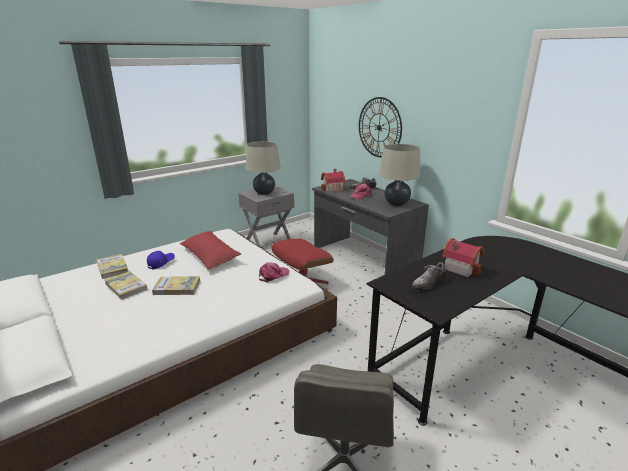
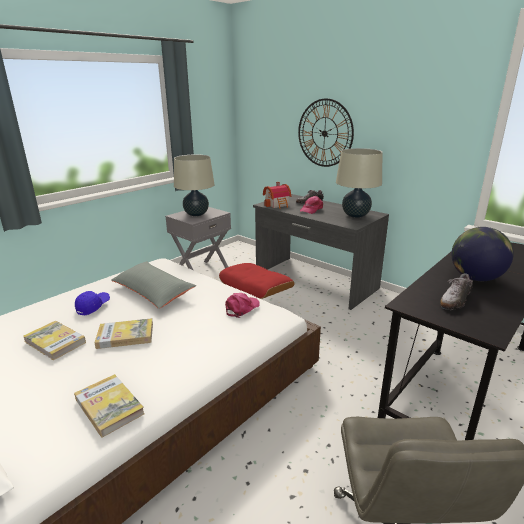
camera: 10 degrees left, 0 degrees up
(112, 268) = (28, 318): book -> book (109, 406)
(210, 256) = (153, 292): red pillow -> grey pillow
(460, 267) = (475, 278): toy house -> globe

